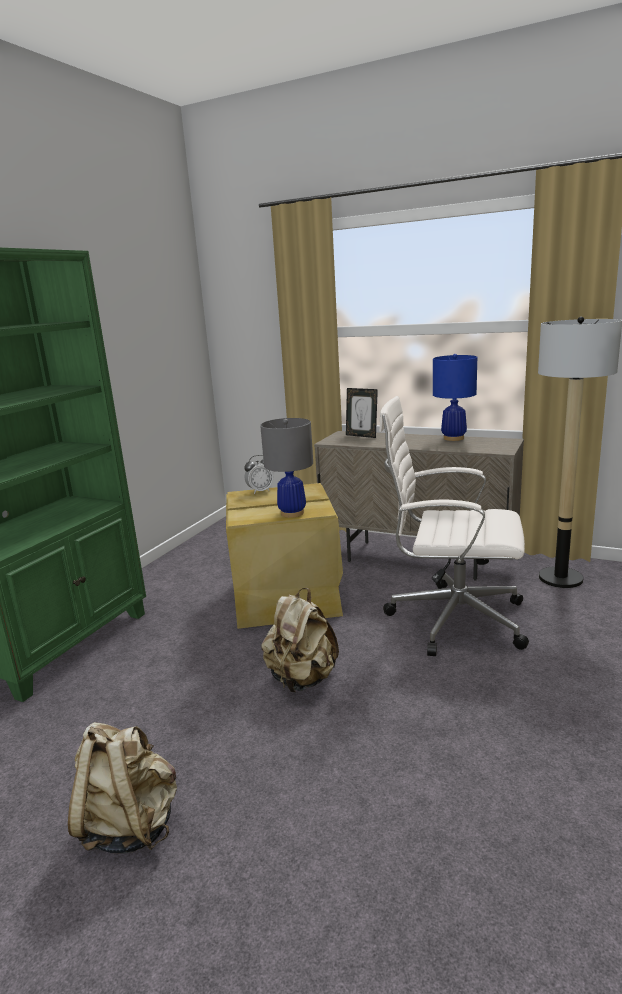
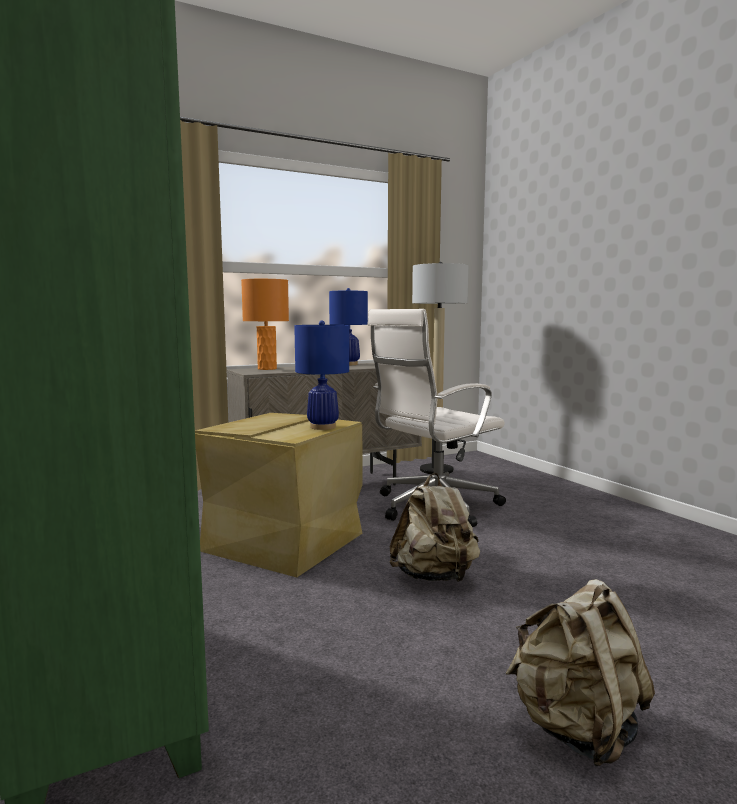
camera: 55 degrees left, 10 degrees down
(260, 491) = (234, 423): alarm clock -> none
(292, 513) = (323, 427): grey table lamp -> blue table lamp
(362, 435) = (267, 369): picture frame -> orange table lamp

